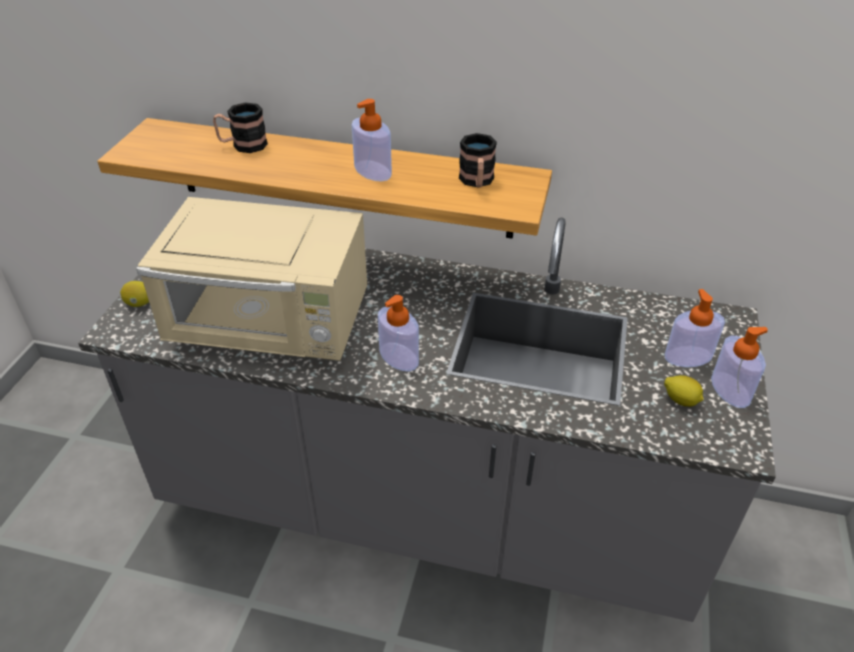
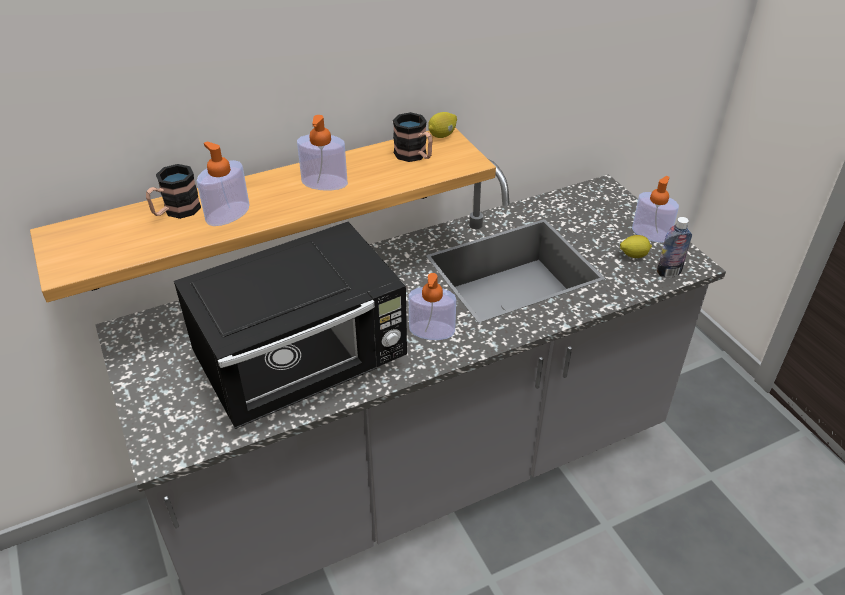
camera: 40 degrees left, 0 degrees up
(140, 304) = (154, 417): lemon -> lemon (442, 135)
(272, 327) = (304, 366): beige microwave -> black microwave
(688, 357) = (607, 225): soap dispenser -> soap dispenser (228, 214)
(700, 438) = (669, 272): none -> bottle

